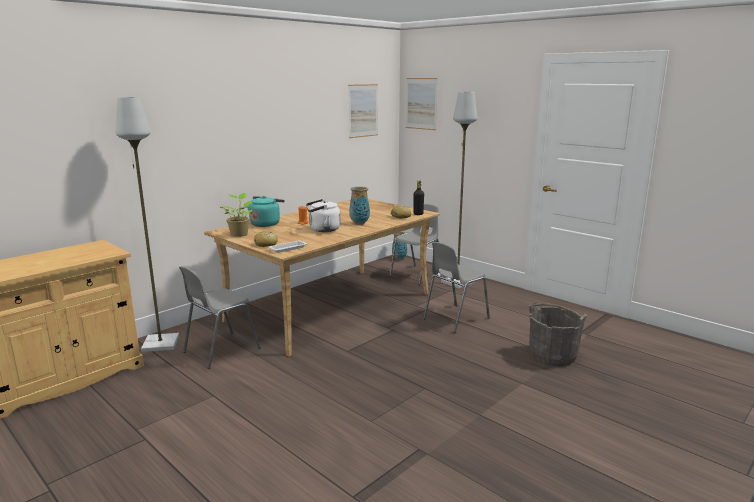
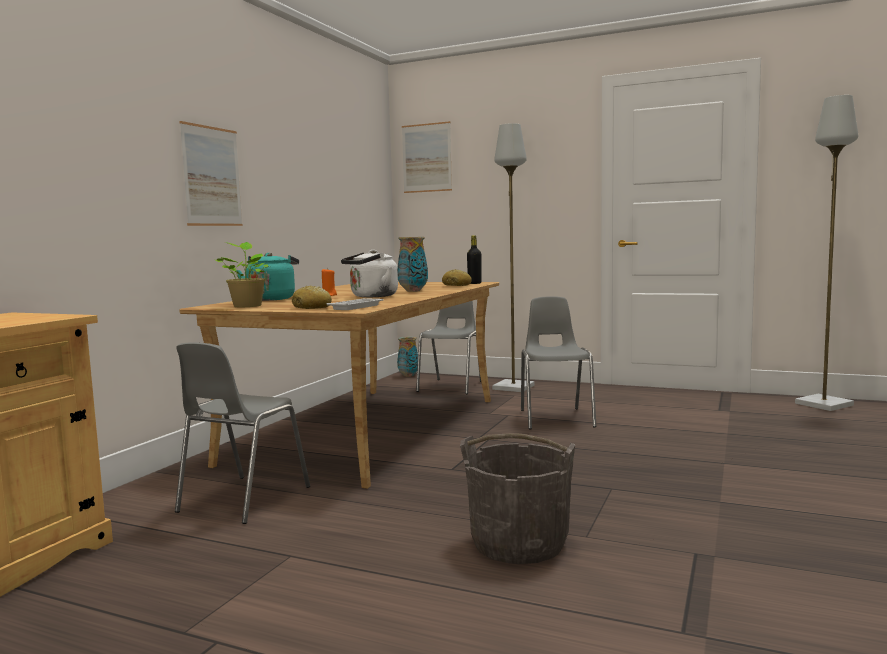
camera: 20 degrees left, 10 degrees down
(160, 344) = (117, 509): grey floor lamp -> grey floor lamp (824, 404)
(363, 110) = (356, 162): picture -> picture (212, 176)
(455, 318) = (556, 418): grey chair -> grey chair turned 150 degrees clockwise
(552, 355) = (720, 433): grey bucket -> grey bucket (519, 543)

